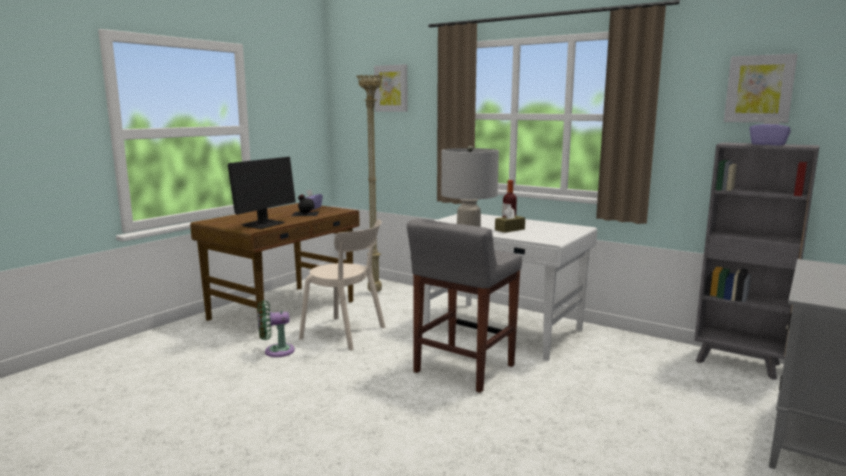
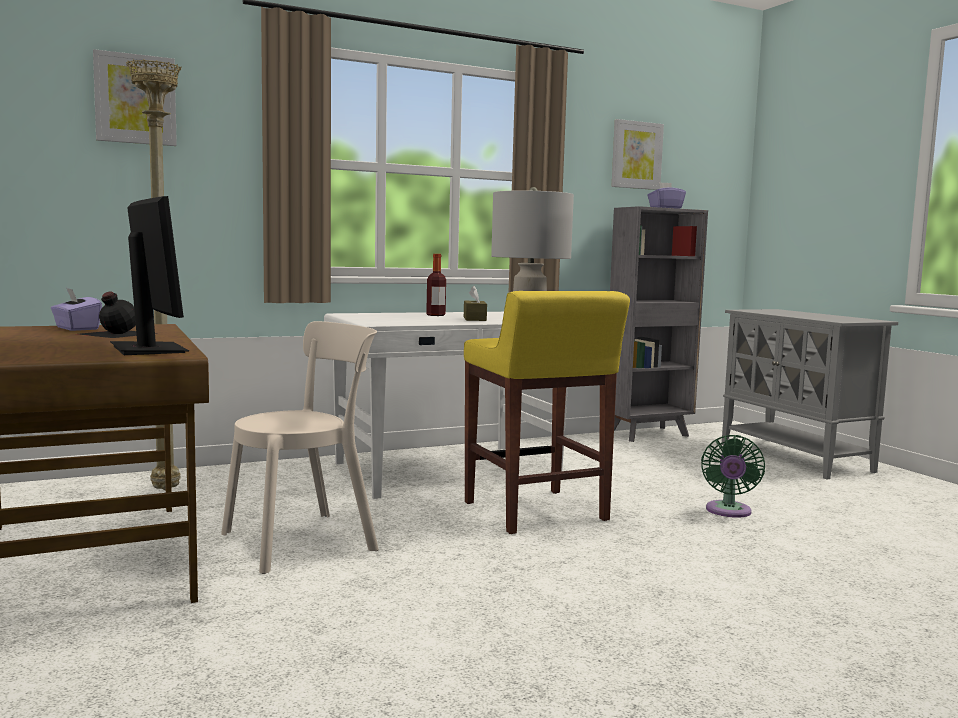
camera: 60 degrees left, 5 degrees down
(276, 351) = (285, 600): green fan -> green fan (728, 512)
(463, 369) = (536, 512): grey stool -> yellow stool

